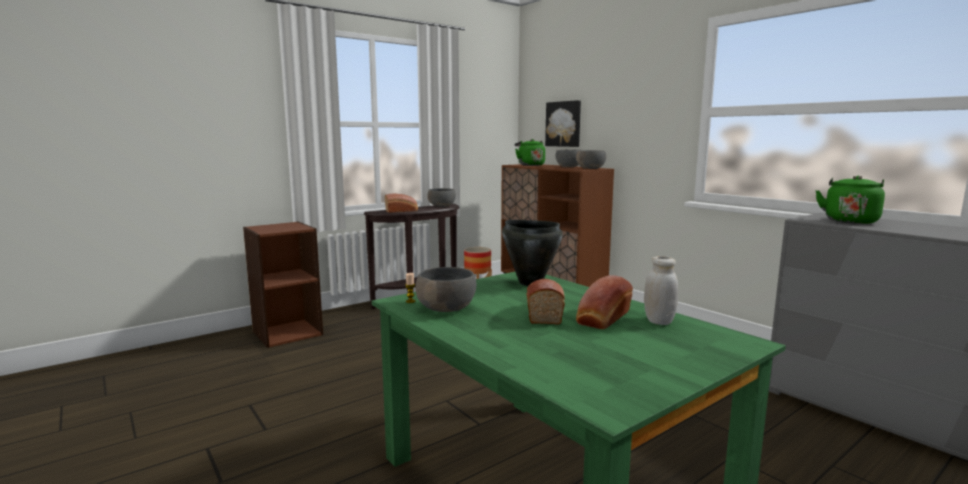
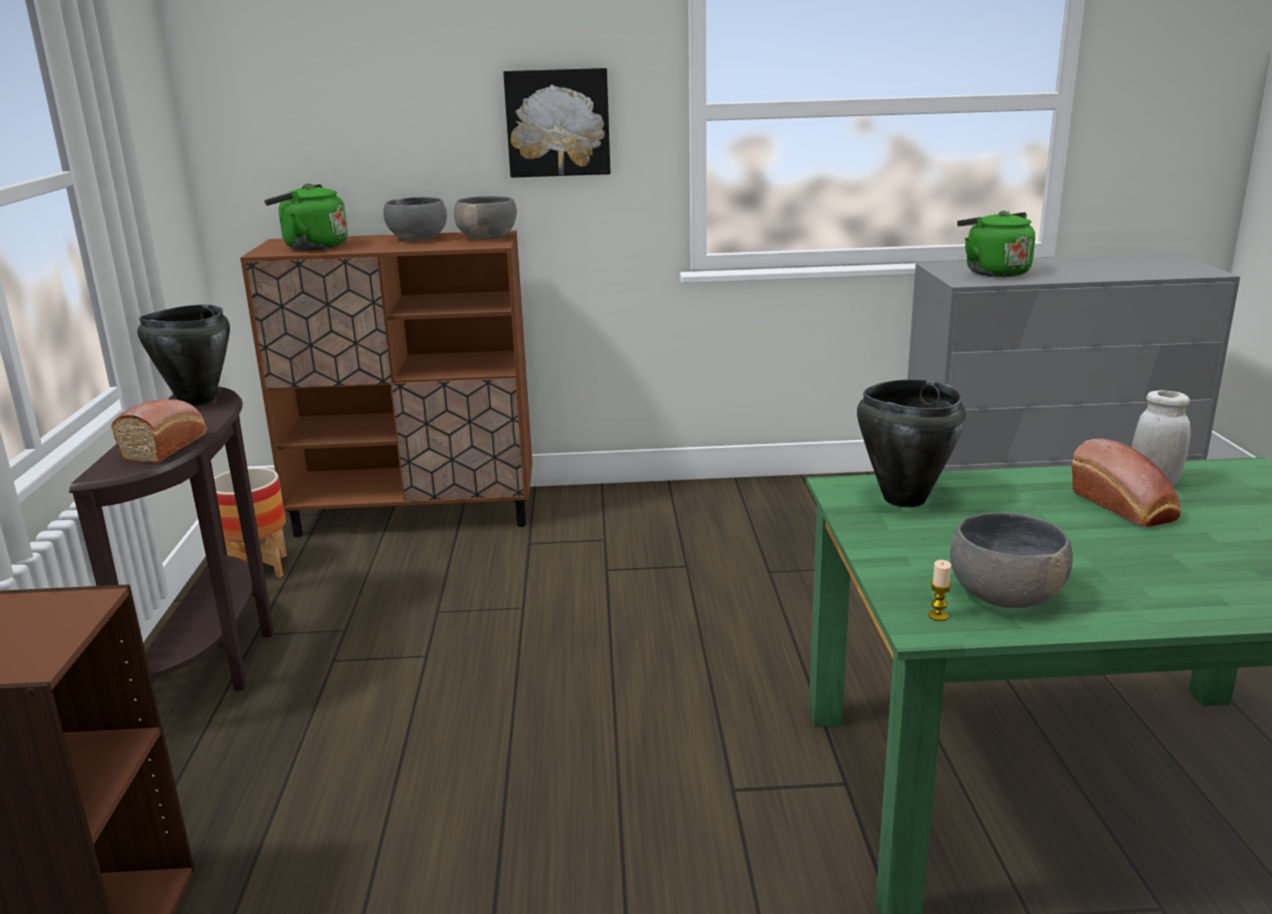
camera: 55 degrees left, 10 degrees up
(441, 206) = (196, 401): grey bowl -> black cooking pot
(543, 313) = (1078, 534): bread -> none
(564, 124) = (349, 138): picture -> picture (558, 123)

